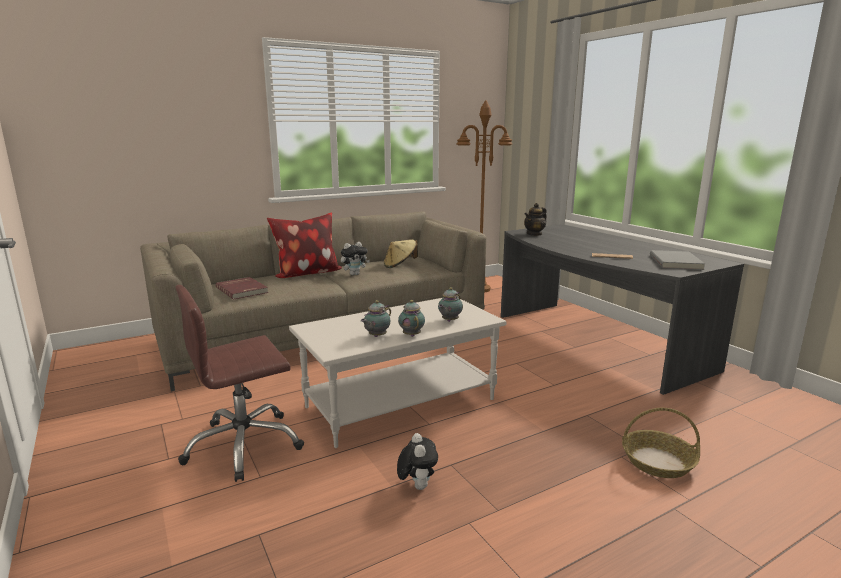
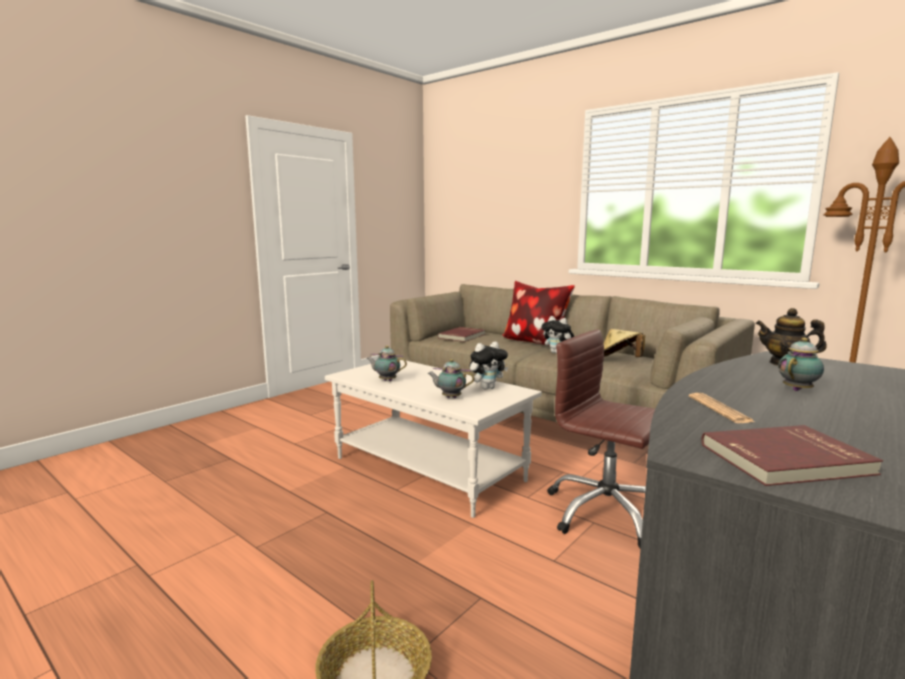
camera: 70 degrees right, 5 degrees down
(244, 445) = (331, 429): brown office chair -> brown office chair (605, 512)
(411, 335) = (398, 389): teapot -> teapot (798, 389)
(417, 485) = (290, 501): plush toy -> plush toy (487, 387)
(676, 262) = (787, 460): grey book -> red book

